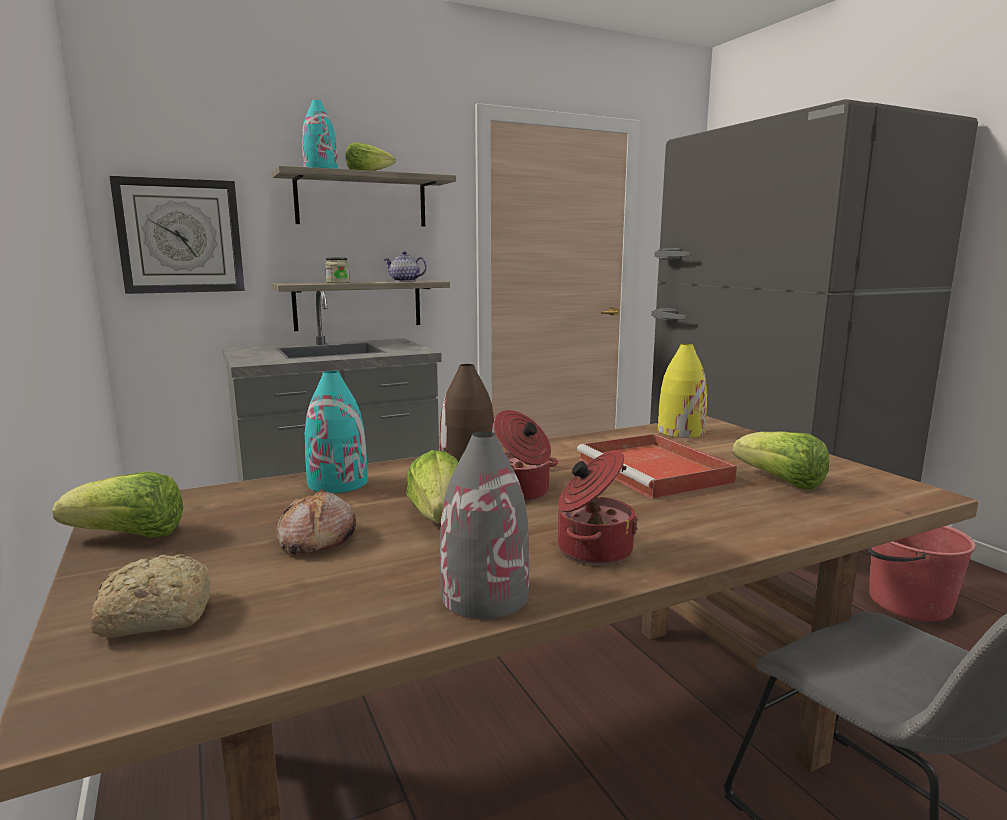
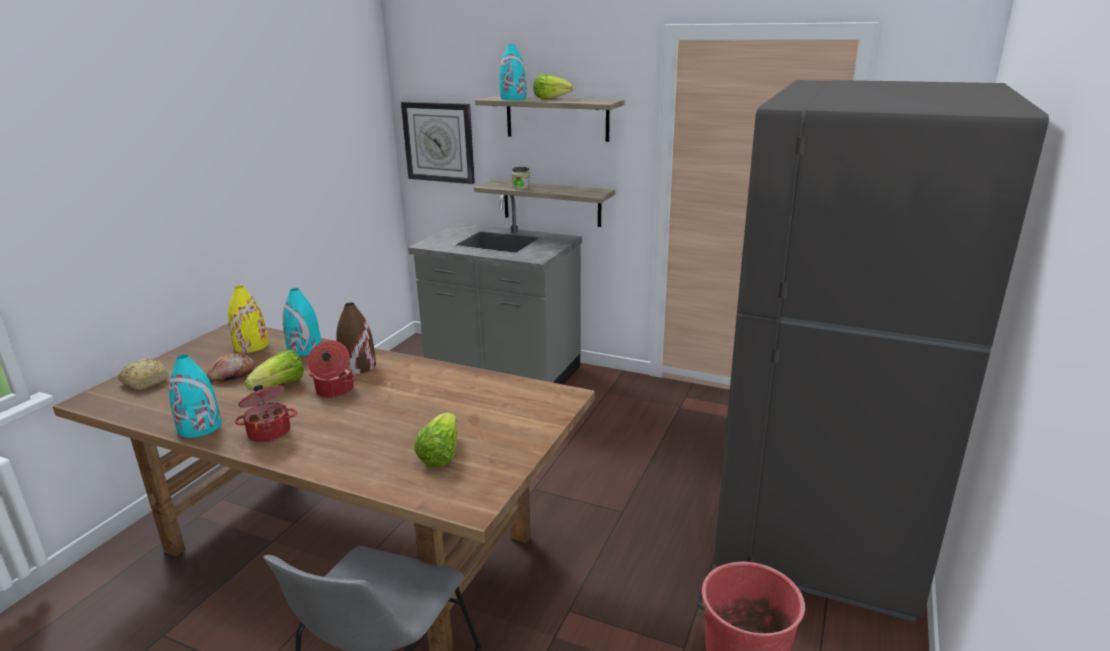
camera: 50 degrees right, 10 degrees up
(129, 536) = (206, 345): lettuce -> none
(404, 281) = (575, 191): teapot -> none
(485, 595) = (200, 427): grey vase -> turquoise vase
(655, 471) = (415, 412): red tray -> none
(680, 431) = (526, 394): yellow vase -> yellow vase (251, 345)

